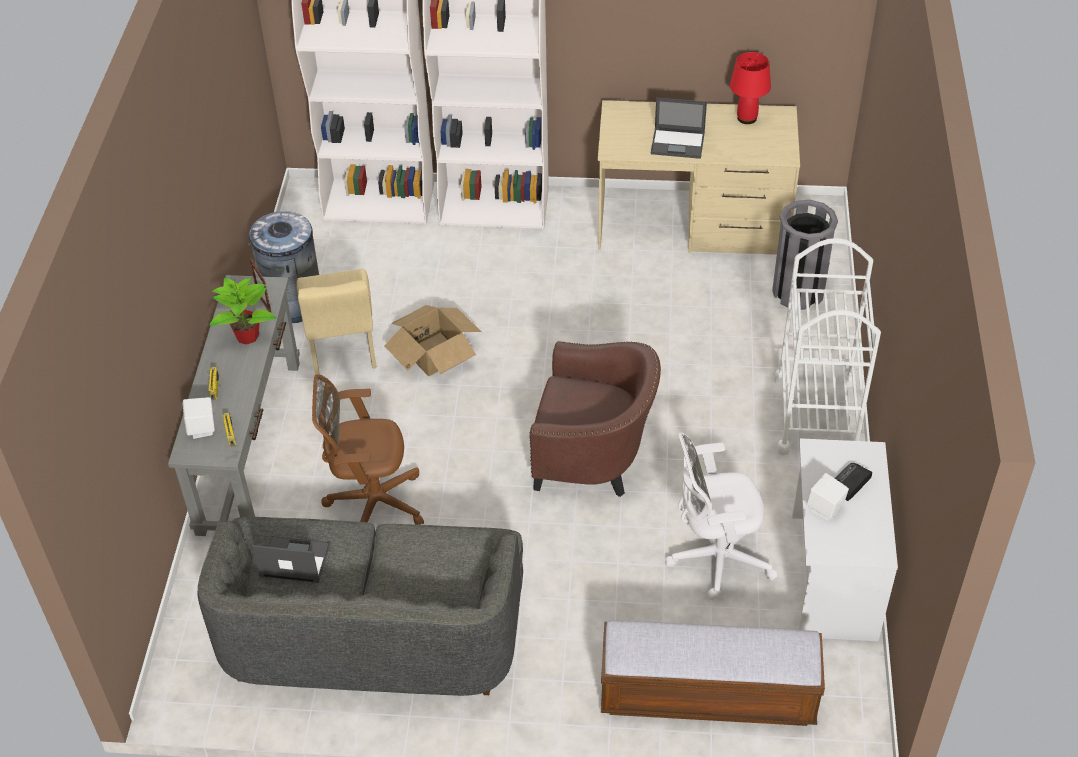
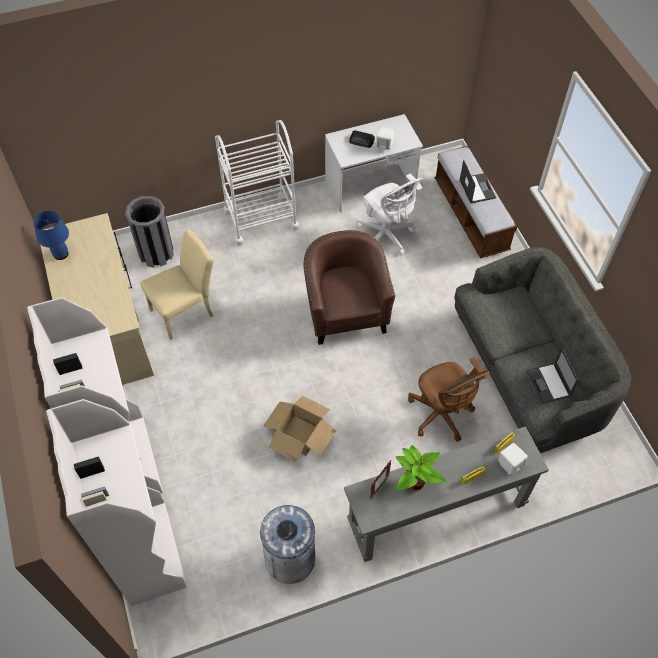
camera: 115 degrees left, 10 degrees up
(343, 352) = (325, 496): beige chair -> beige chair (186, 311)
(678, 143) = (104, 284): laptop -> laptop (477, 188)
(746, 118) = (61, 254): red table lamp -> blue table lamp

